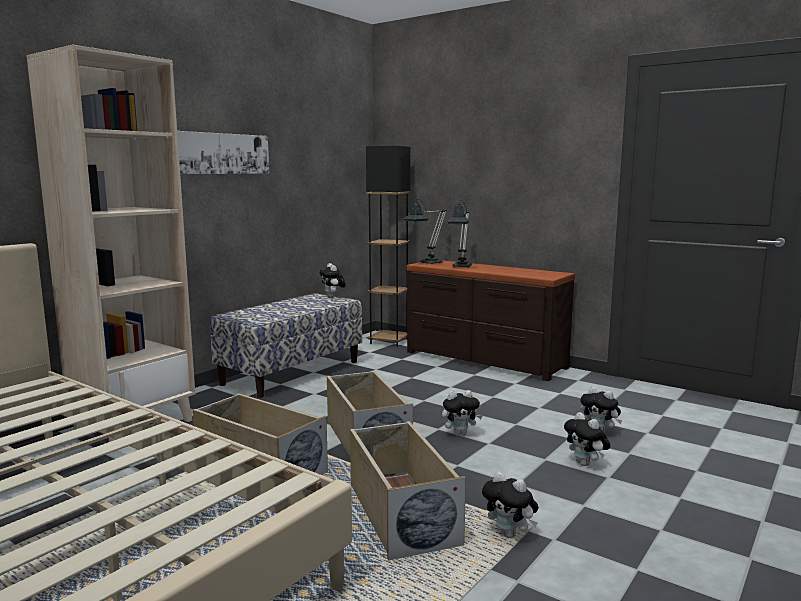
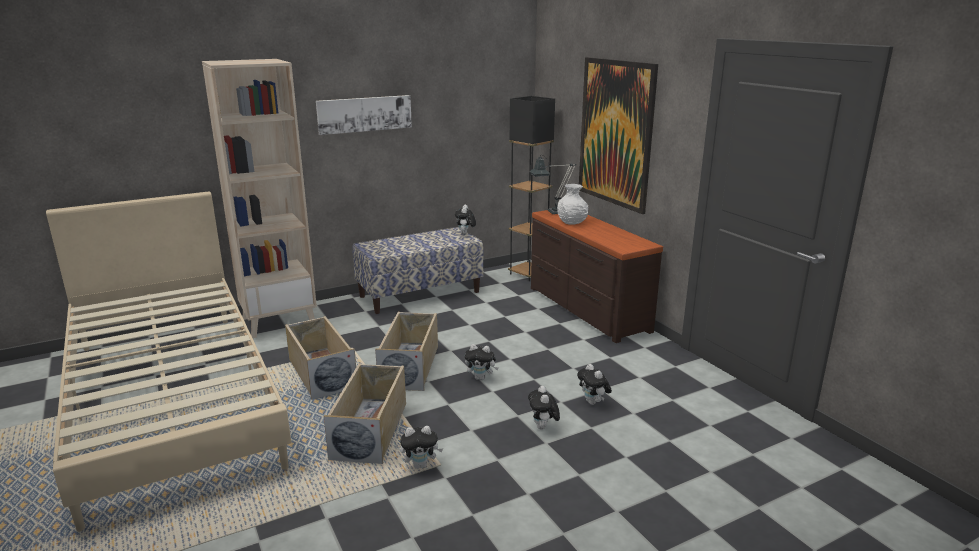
camera: 25 degrees right, 10 degrees up
(461, 267) = (572, 222): table lamp -> white vase
(497, 170) = (615, 133): none -> picture
(510, 534) = (421, 465): plush toy -> plush toy turned 75 degrees counterclockwise

